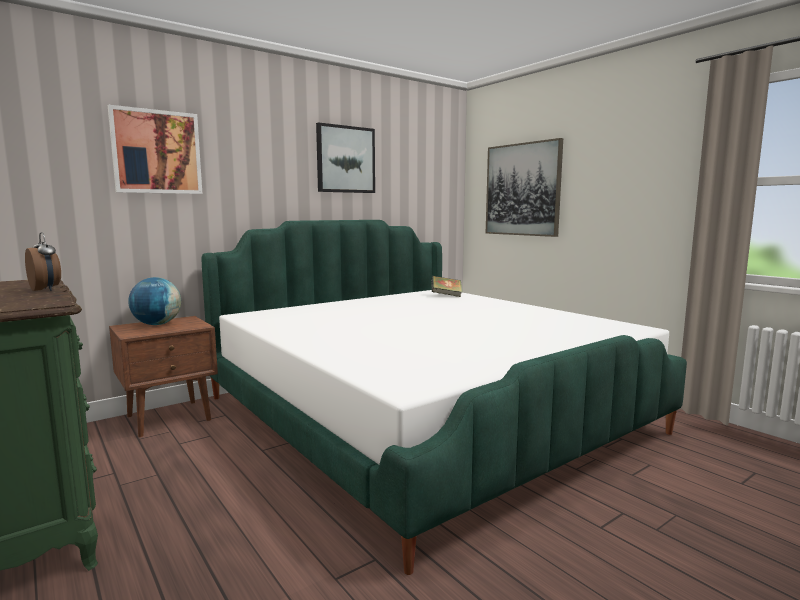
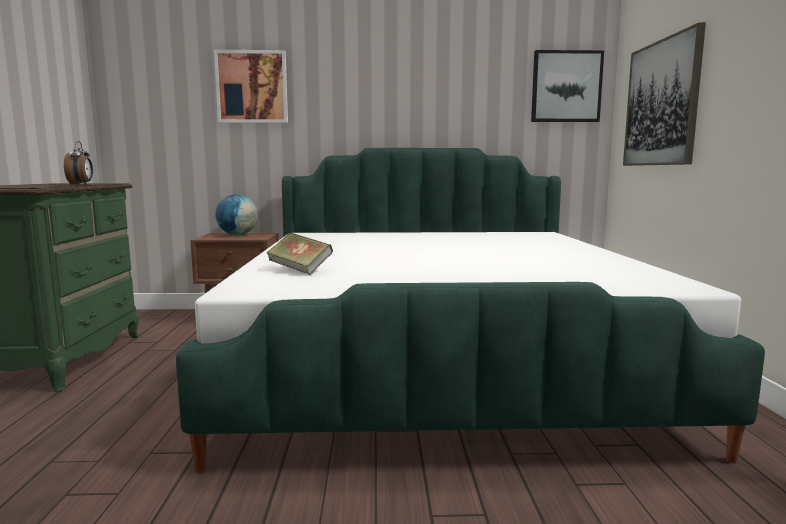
camera: 35 degrees right, 0 degrees up
(345, 159) = (440, 83): picture -> picture (566, 87)
(446, 296) = (535, 237): book -> book (300, 270)

